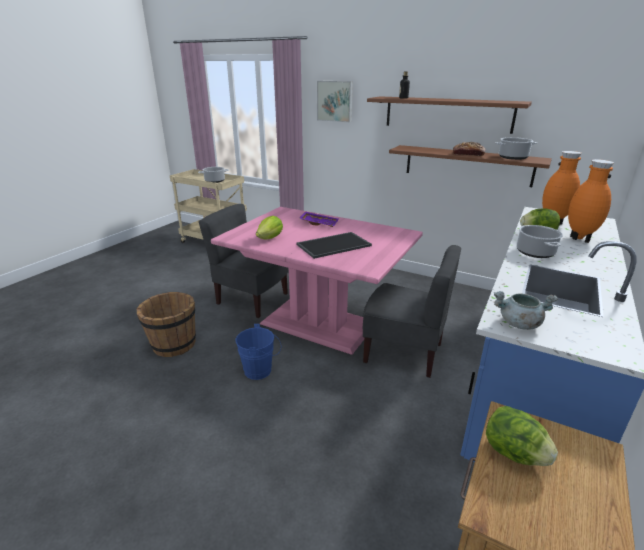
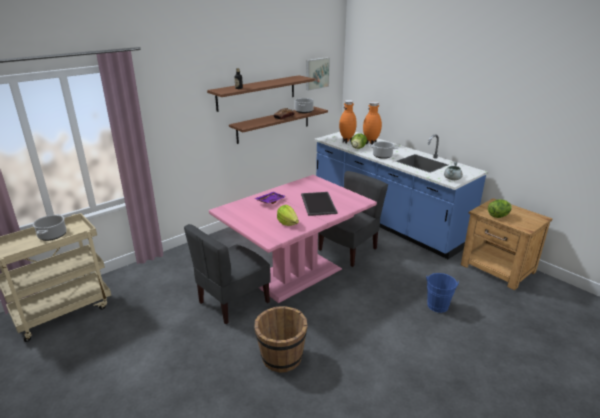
camera: 70 degrees left, 0 degrees up
(261, 370) = (342, 311): blue bucket -> blue bucket (438, 304)
(335, 101) = (167, 102): picture -> picture (316, 73)

